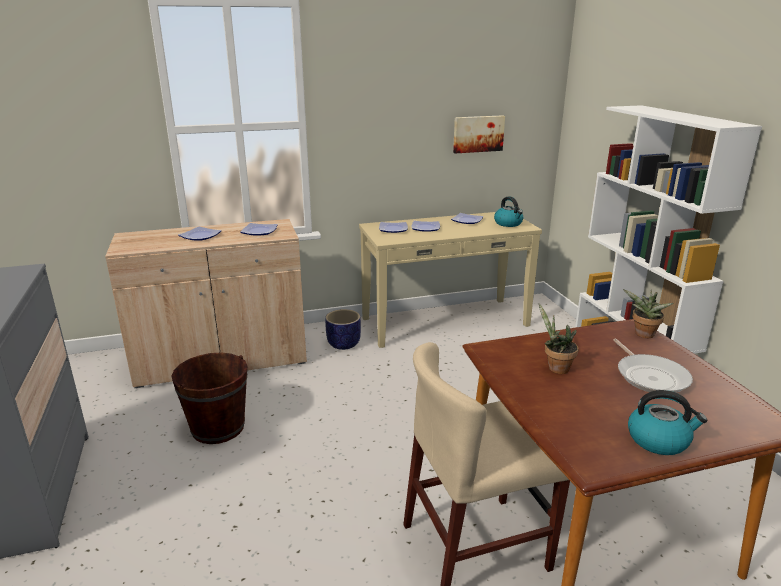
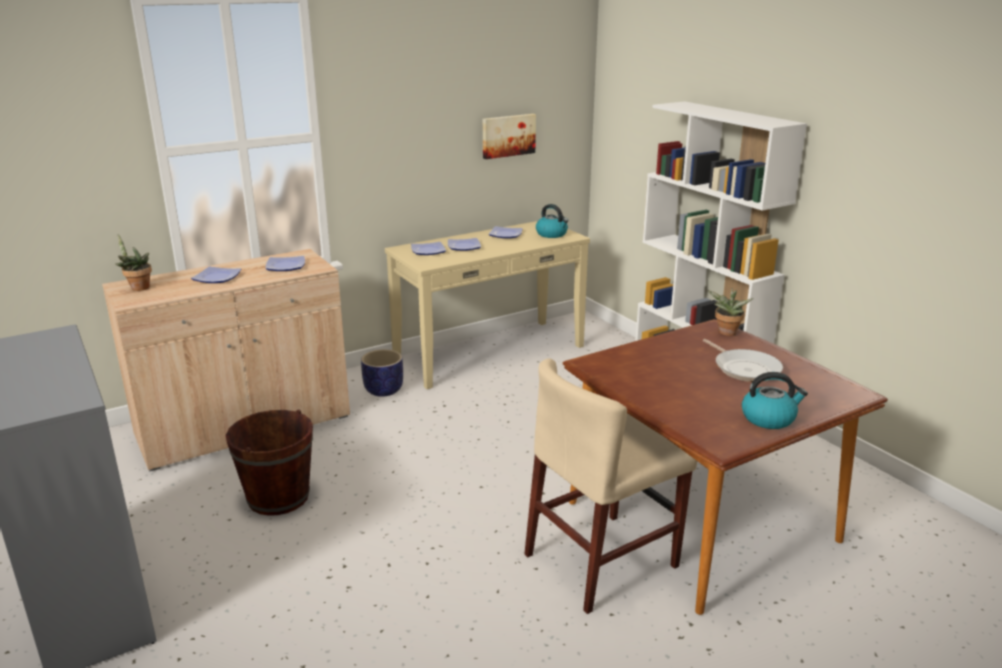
camera: 15 degrees left, 0 degrees up
(555, 368) = (659, 372): potted plant -> potted plant (138, 287)

